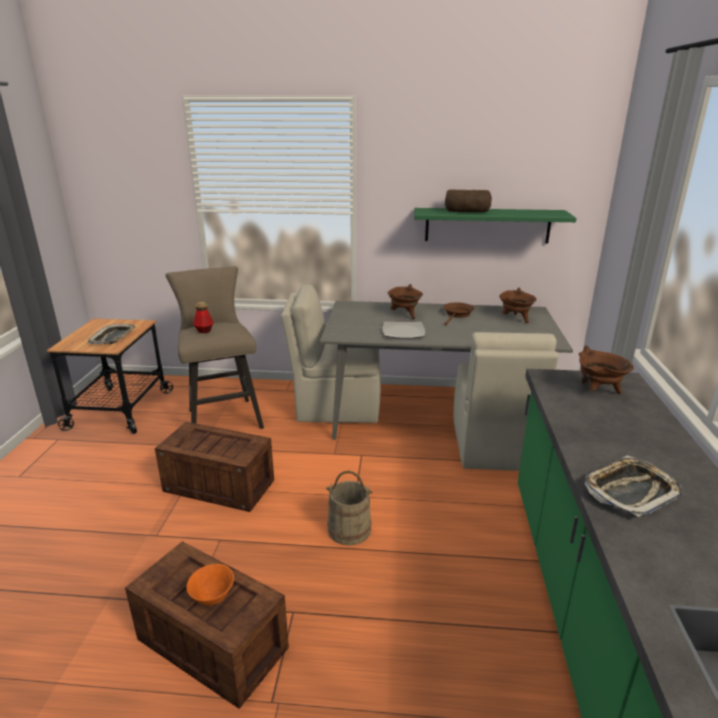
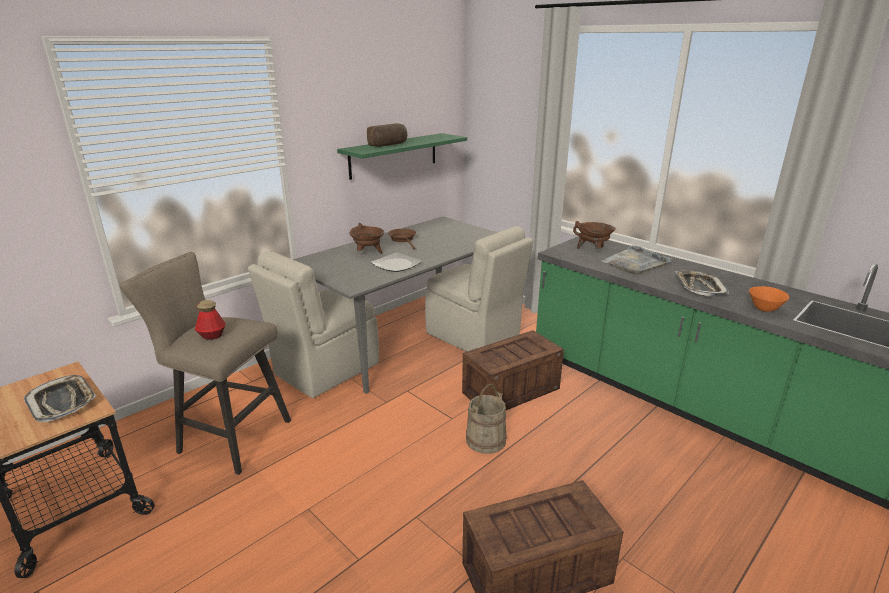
camera: 50 degrees left, 0 degrees up
(212, 598) = (554, 520): orange bowl -> orange bowl (764, 309)
(220, 485) = (340, 484): crate -> crate (512, 390)
(515, 319) = (445, 230): brown cooking pot -> none
(616, 427) = (635, 263): none -> grey tray

